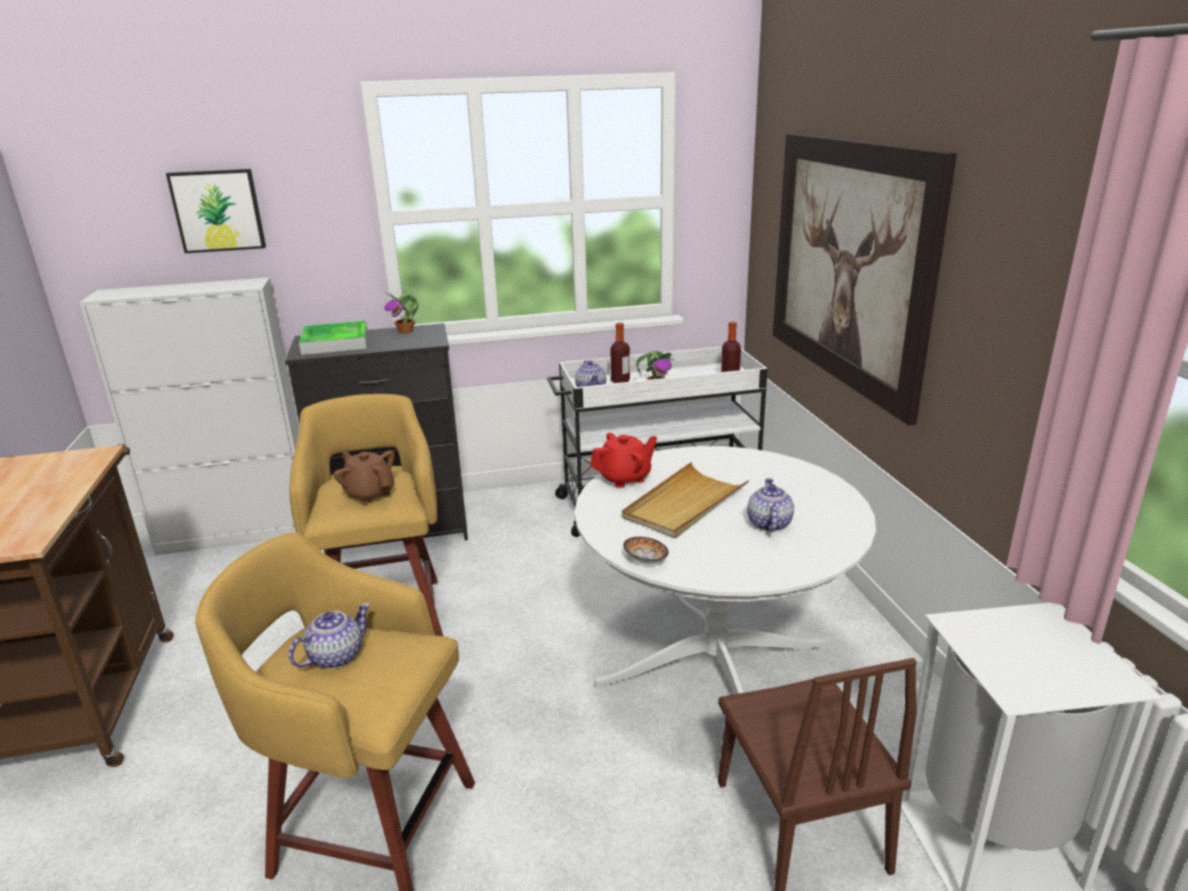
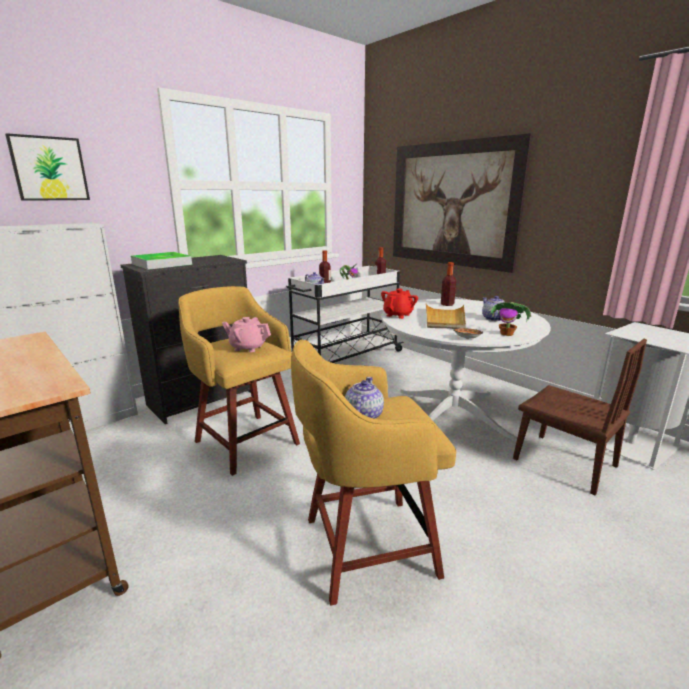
camera: 30 degrees left, 5 degrees down
(369, 494) = (248, 347): brown teapot -> pink teapot
(406, 331) = (202, 258): potted plant -> potted plant (507, 334)
(746, 468) = (447, 304): none -> bottle

